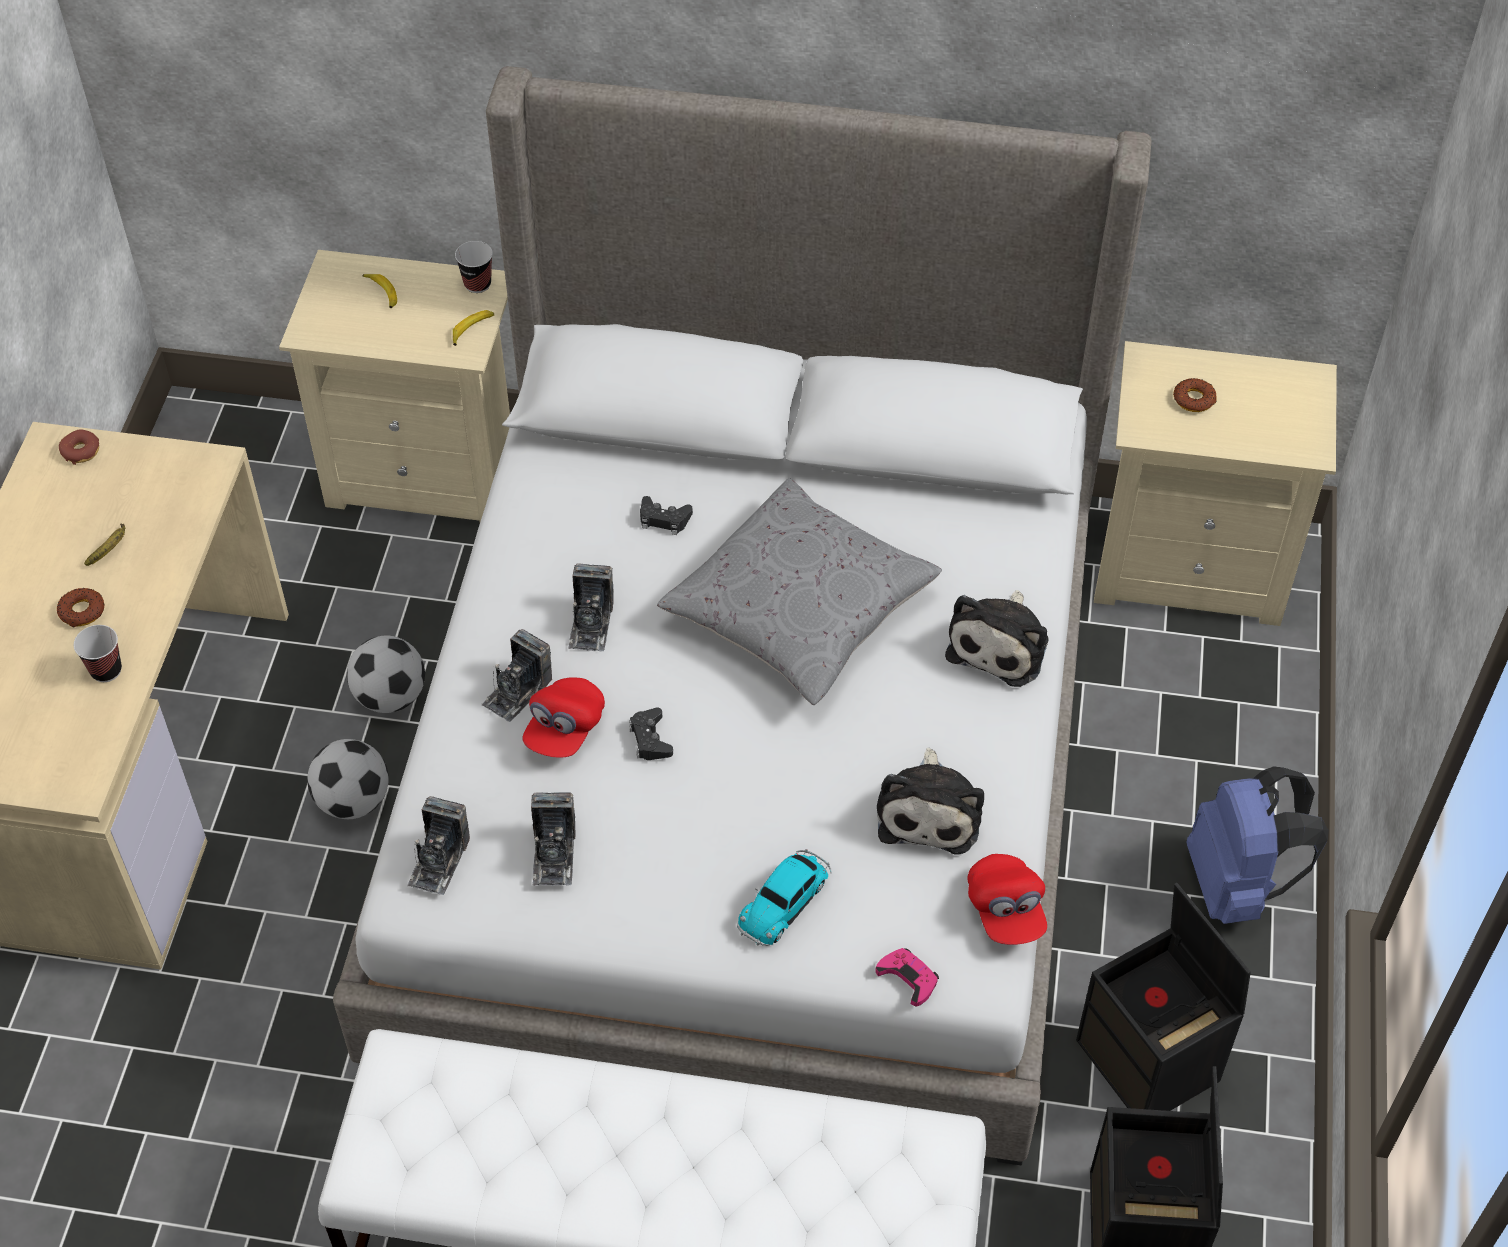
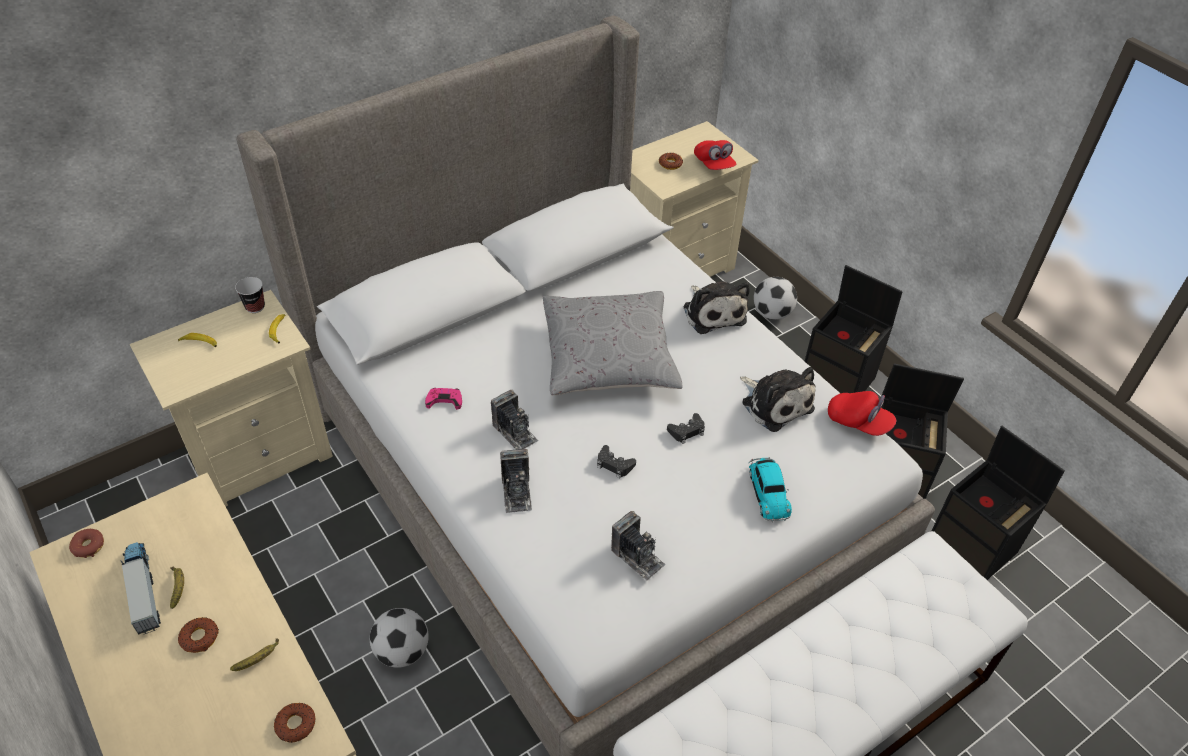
camera: 45 degrees left, 5 degrees down
(76, 754) = (295, 724): none -> donut
(82, 529) = (143, 590): none -> toy truck
(106, 670) = (258, 659): cup -> banana
(390, 696) = (363, 581): football -> football (772, 313)
(439, 860) = (581, 609): camera -> none
(564, 729) = (566, 492): red cap -> red cap (714, 164)
(664, 519) = (491, 359): black game controller -> black game controller (687, 431)
(908, 978) = (860, 483): pink game controller -> pink game controller (444, 400)
(1237, 885) = (839, 379): blue backpack -> black storage box

